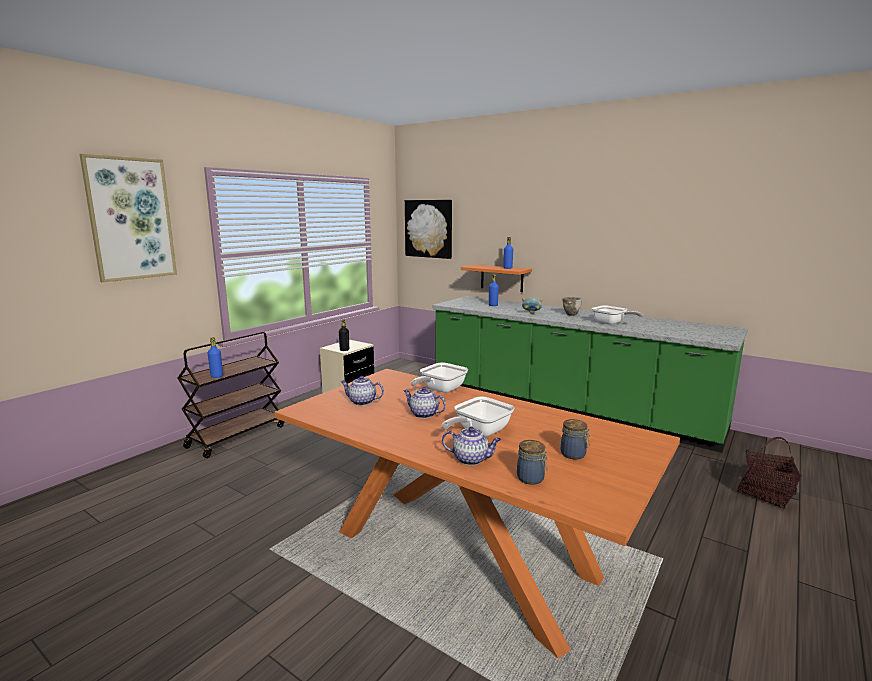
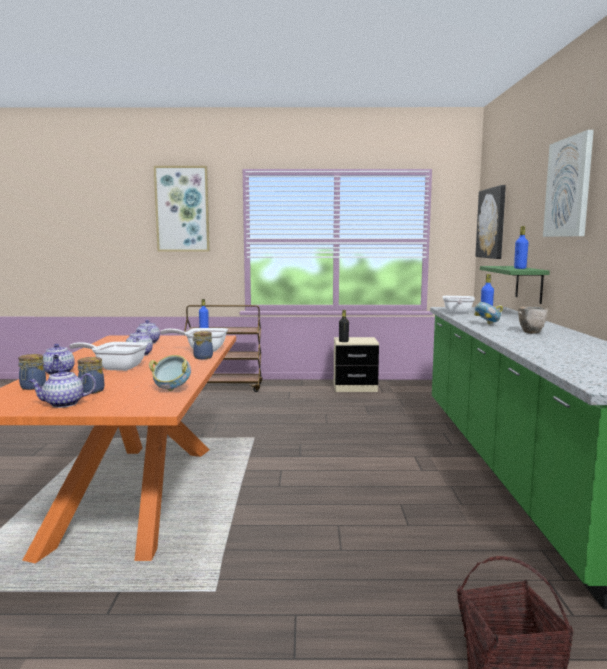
camera: 55 degrees right, 5 degrees down
(476, 396) = (202, 357): none -> jar
(501, 278) = (529, 284): orange shelf -> green shelf
(553, 212) = (568, 187): none -> picture
(594, 425) = (172, 389): none -> bowl
(611, 323) = (534, 345): frying pan -> frying pan (457, 313)
(616, 471) = (63, 404): none -> teapot

